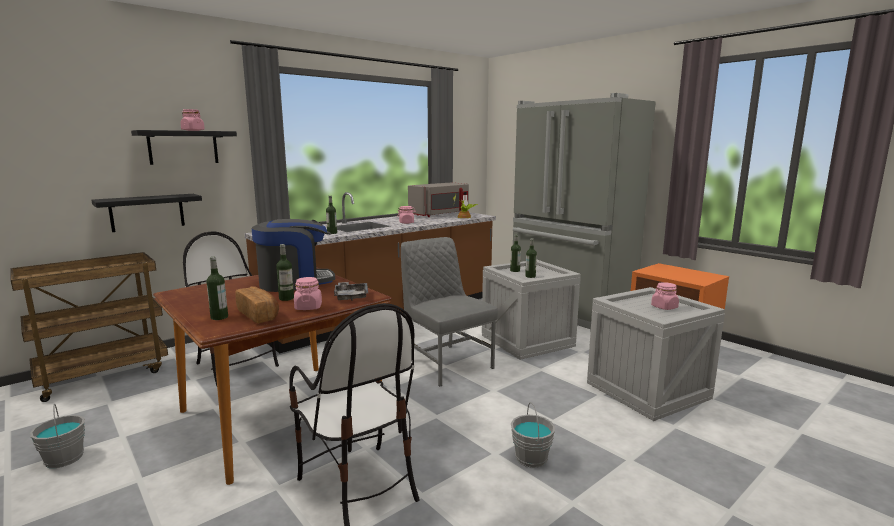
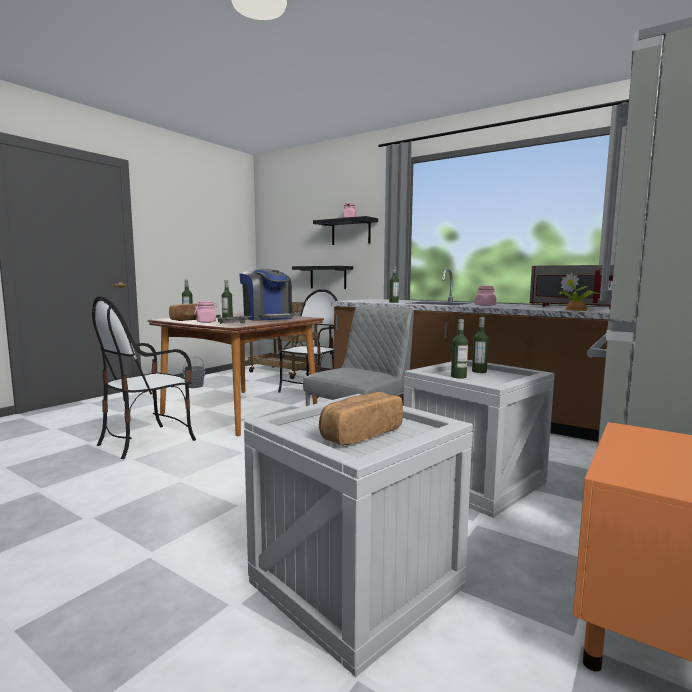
camera: 75 degrees right, 5 degrees down
(530, 457) = (169, 495): grey bucket -> none
(664, 307) = (360, 434): pink jar -> bread

